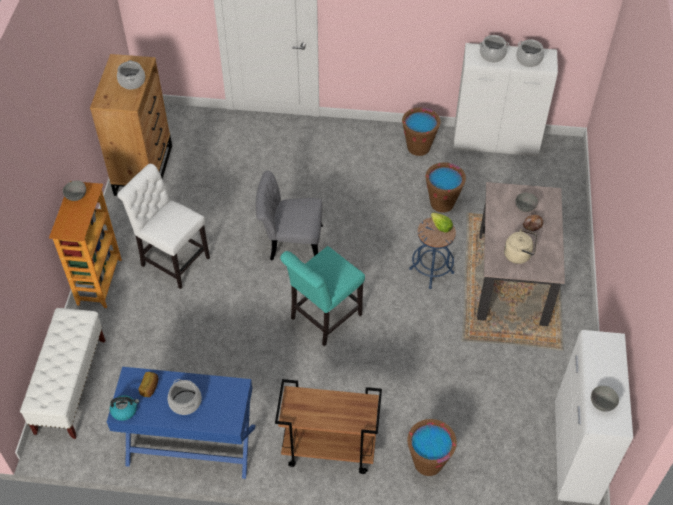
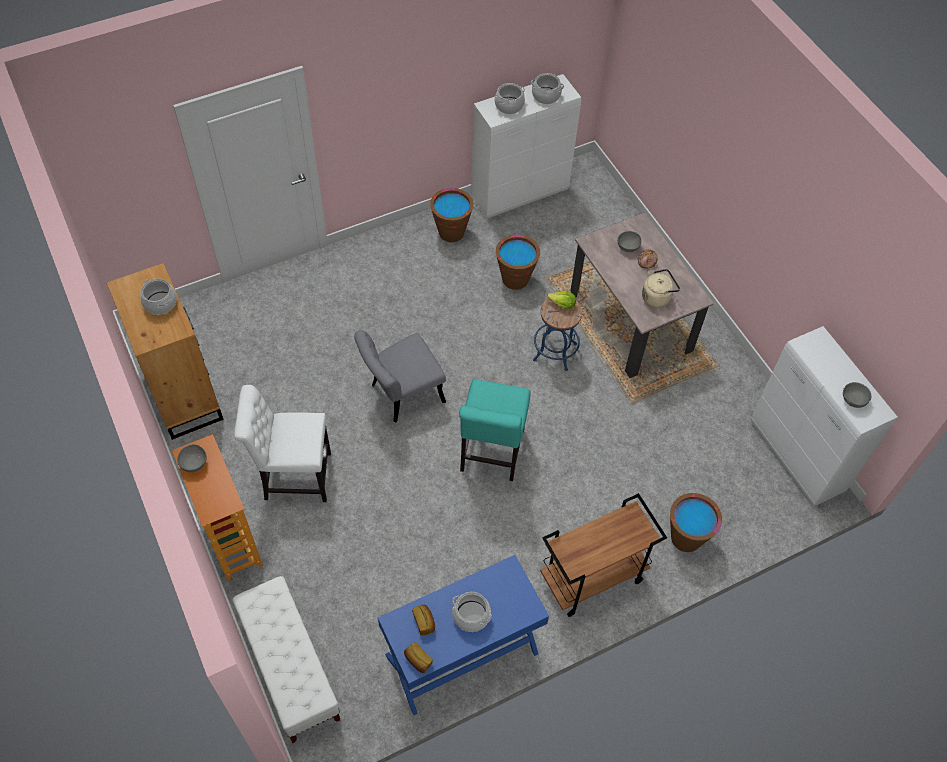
camera: 35 degrees left, 5 degrees up
(124, 410) = (418, 660): kettle -> bread

